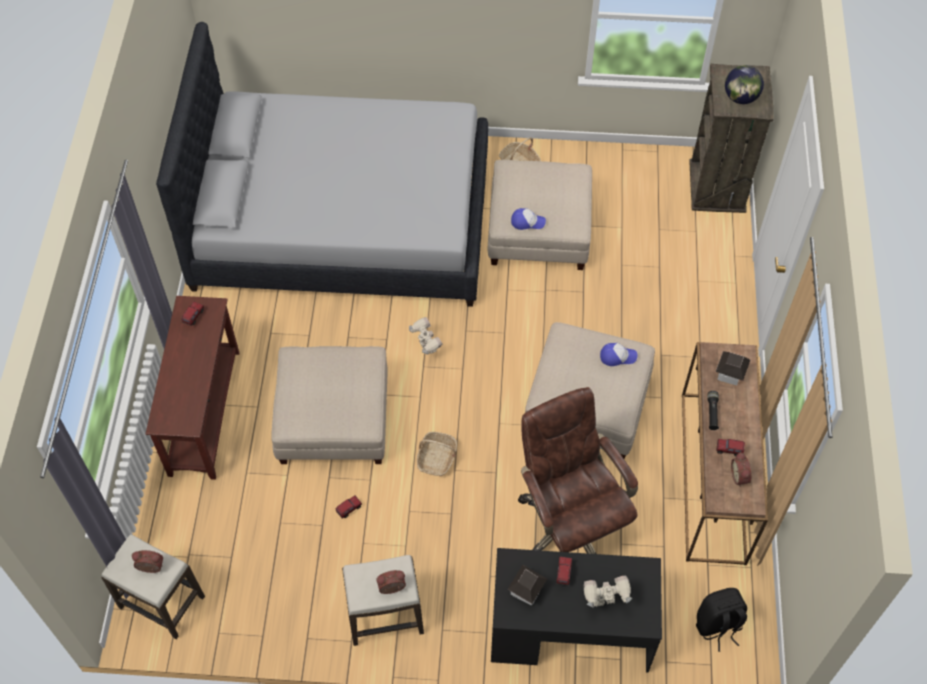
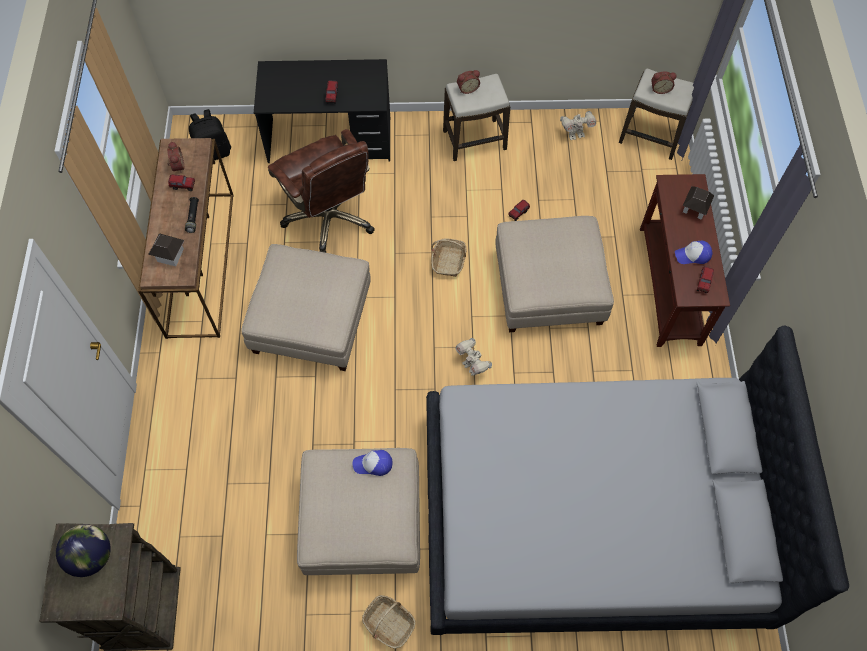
camera: 175 degrees right, 5 degrees up
(526, 590) = (361, 83): toy house -> toy house (694, 209)
(604, 601) = (300, 80): toy robot -> toy robot (575, 134)
(617, 356) = (279, 311): cap -> cap (693, 255)

